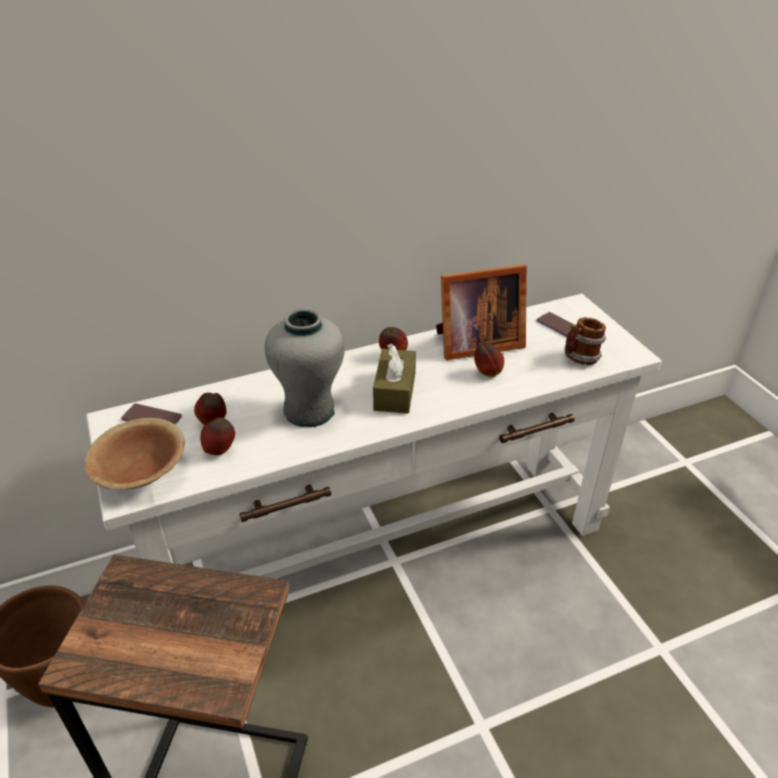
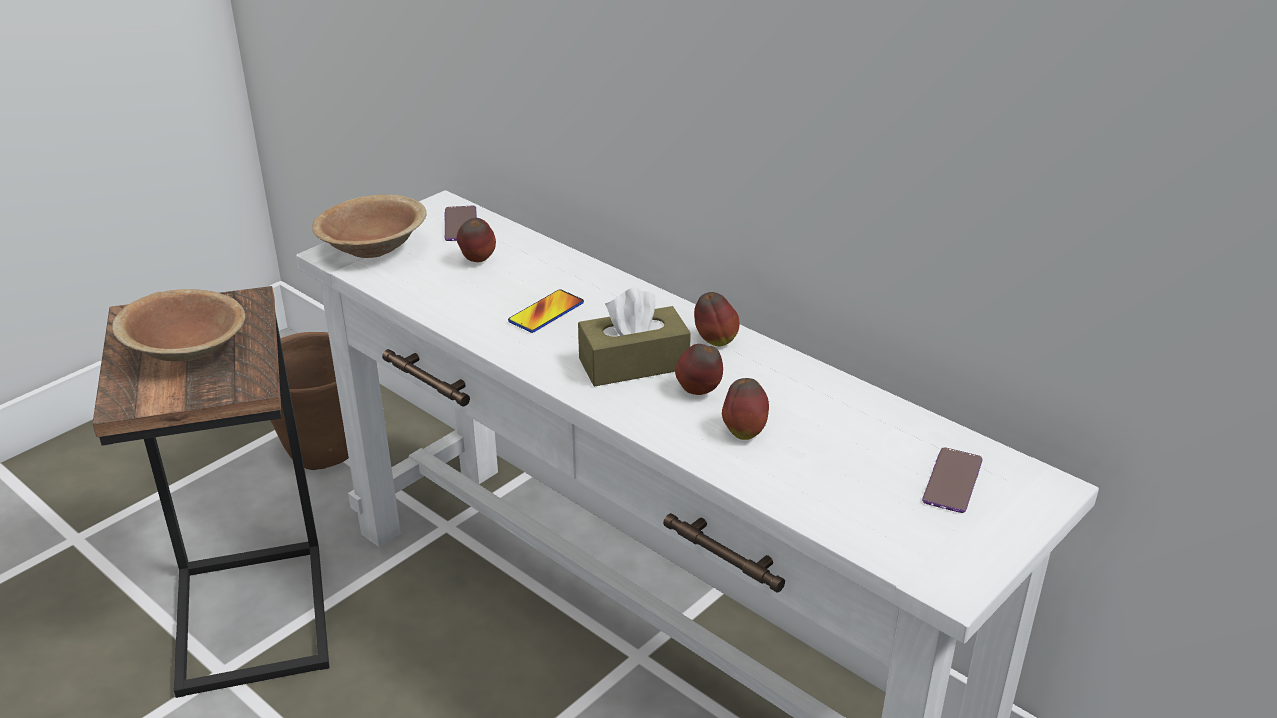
camera: 65 degrees right, 5 degrees down
(173, 630) = (187, 350): none -> brown bowl
(220, 451) = (433, 280): apple -> apple (699, 392)
(309, 410) = (546, 312): grey vase -> phone
(475, 344) = (812, 404): picture frame -> none
(580, 359) = (872, 520): mug -> none

